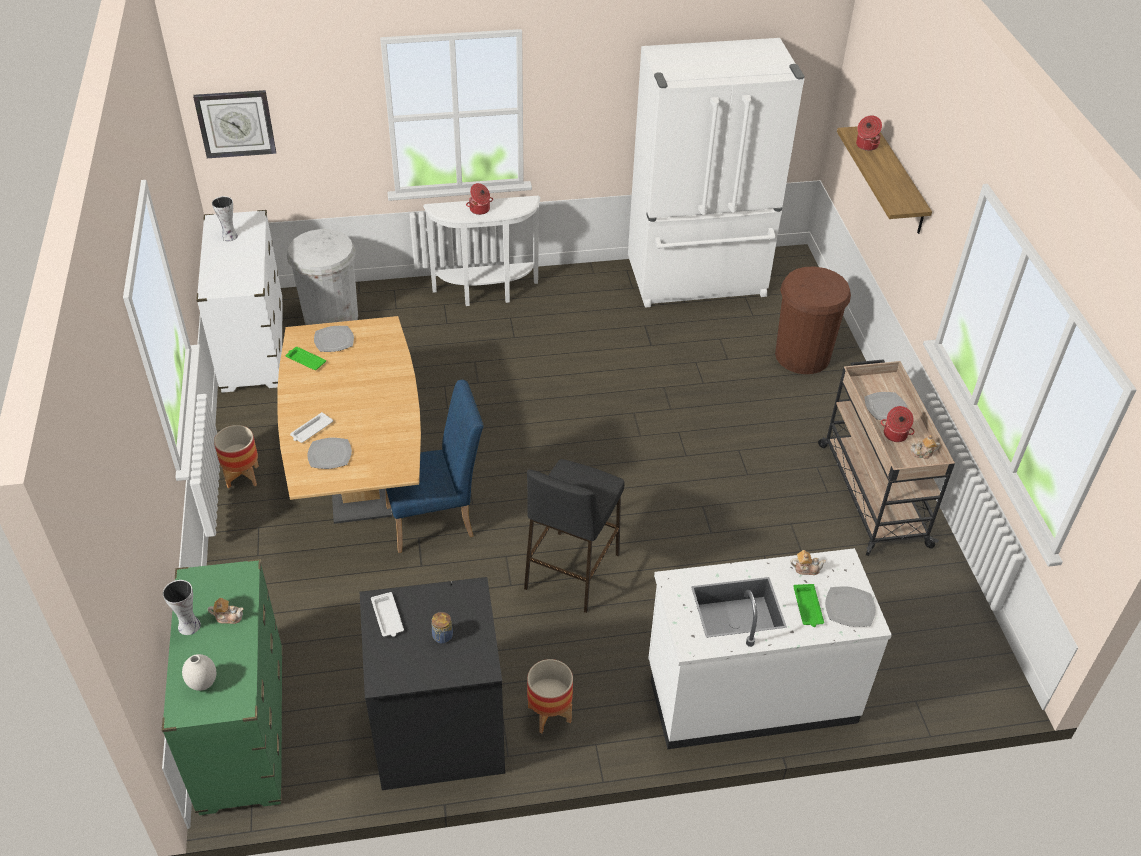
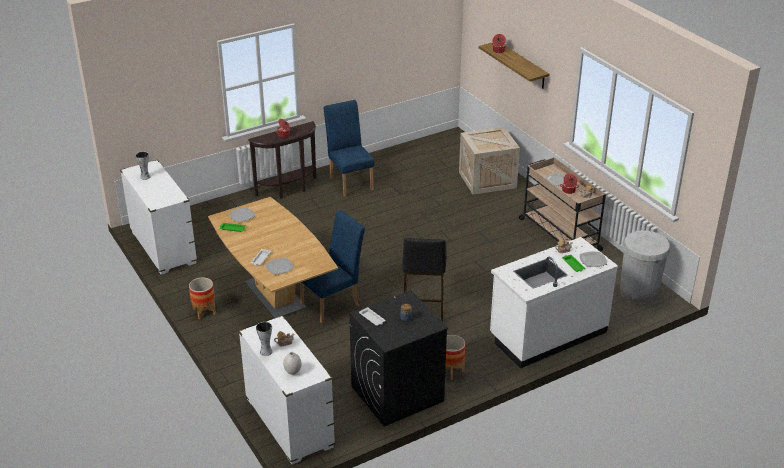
camera: 20 degrees left, 10 degrees down
(235, 123) = (134, 108): wall clock -> none
(243, 730) = (289, 423): green dresser -> white dresser
(331, 317) = (201, 222): white trash can -> white trash can (638, 292)
(487, 294) = (289, 190): white console table -> brown console table
(585, 302) = (350, 182): none -> blue chair
(698, 280) = (407, 157): white fridge -> none
(802, 356) = (487, 180): brown trash can -> crate

